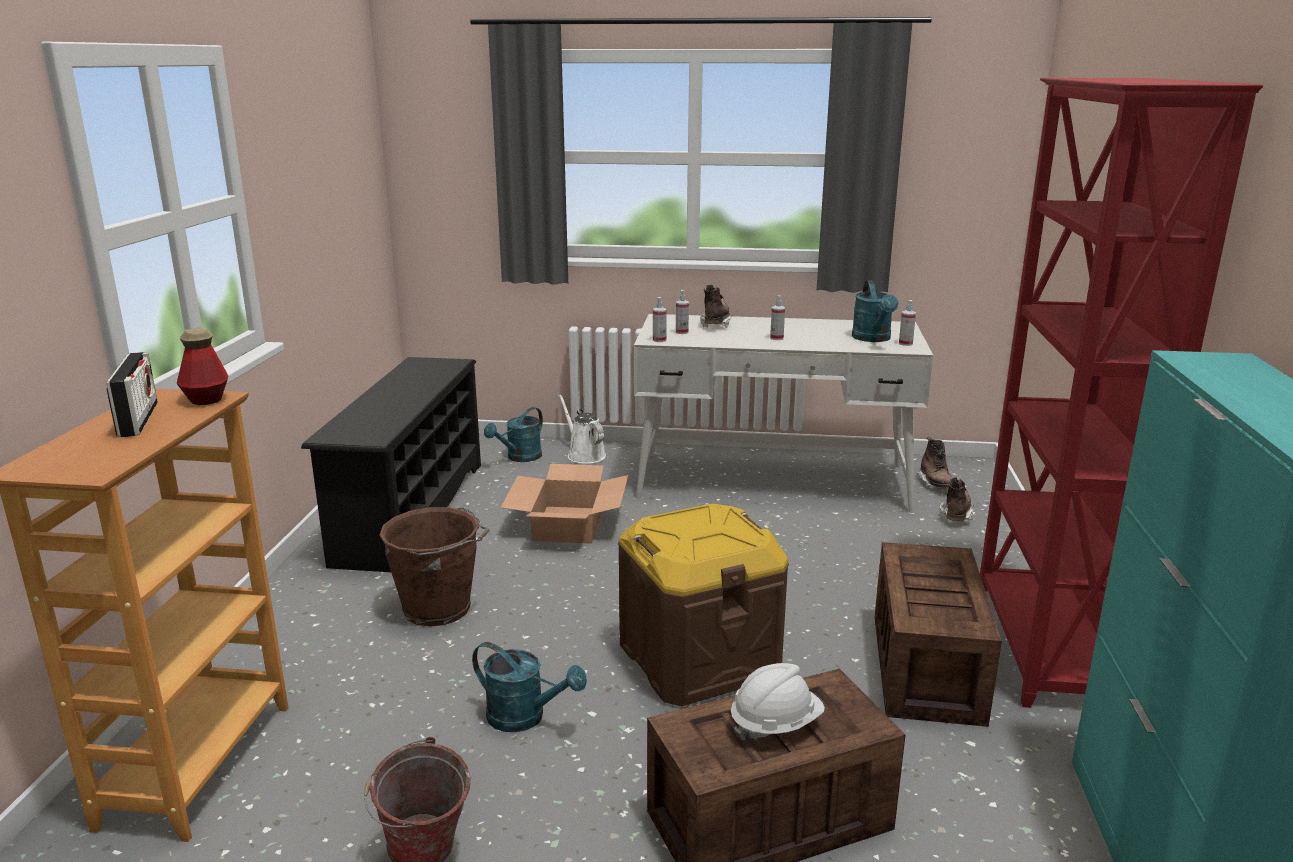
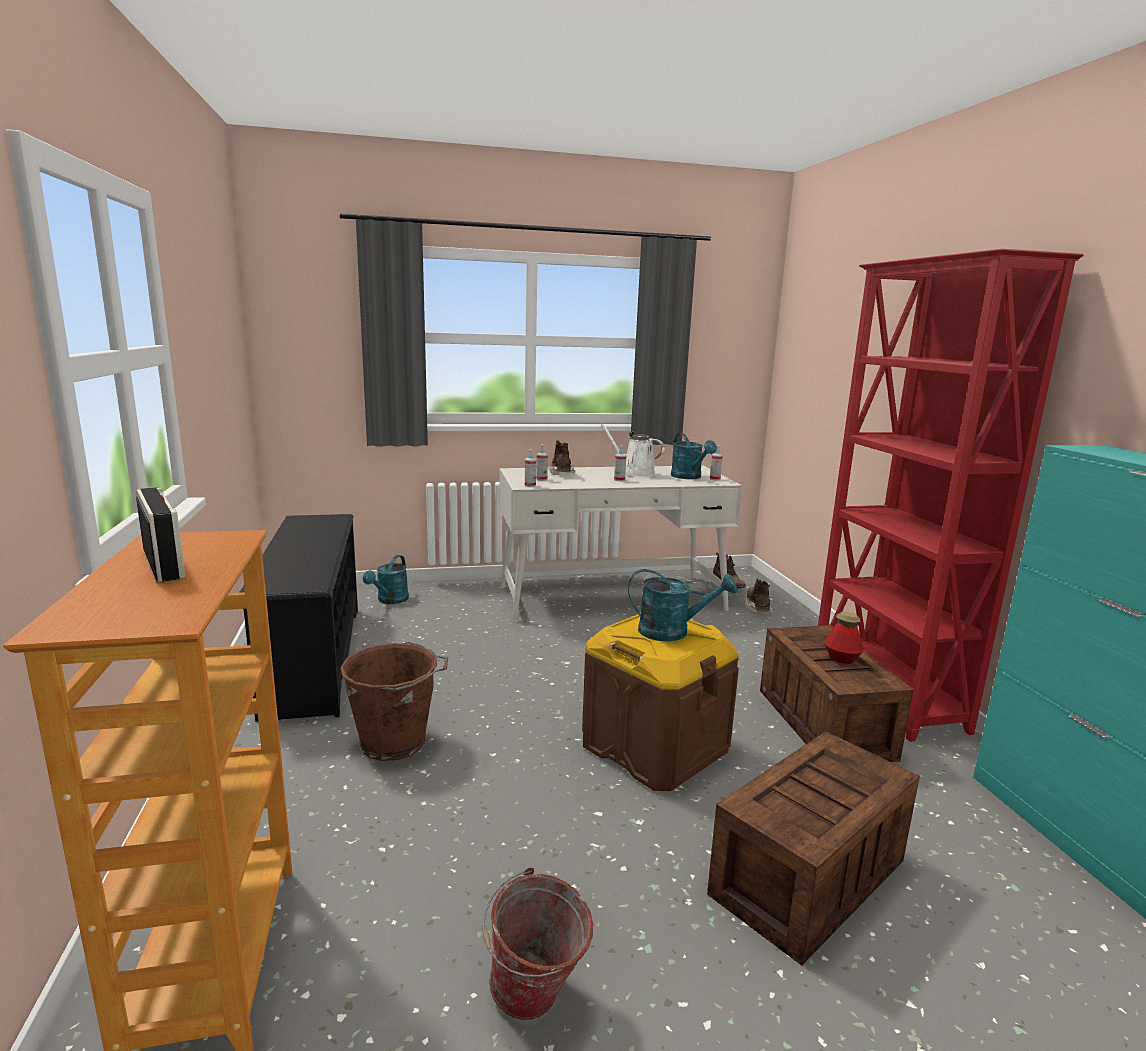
camera: 20 degrees left, 5 degrees down
(206, 399) = (225, 539): bottle -> bottle (841, 658)
(525, 717) = (541, 830): turquoise watering can -> turquoise watering can (673, 632)
(567, 524) = (468, 651): cardboard box -> none
(584, 455) = (445, 592): white watering can -> white watering can (635, 473)
(775, 724) = (820, 787): white hard hat -> none

